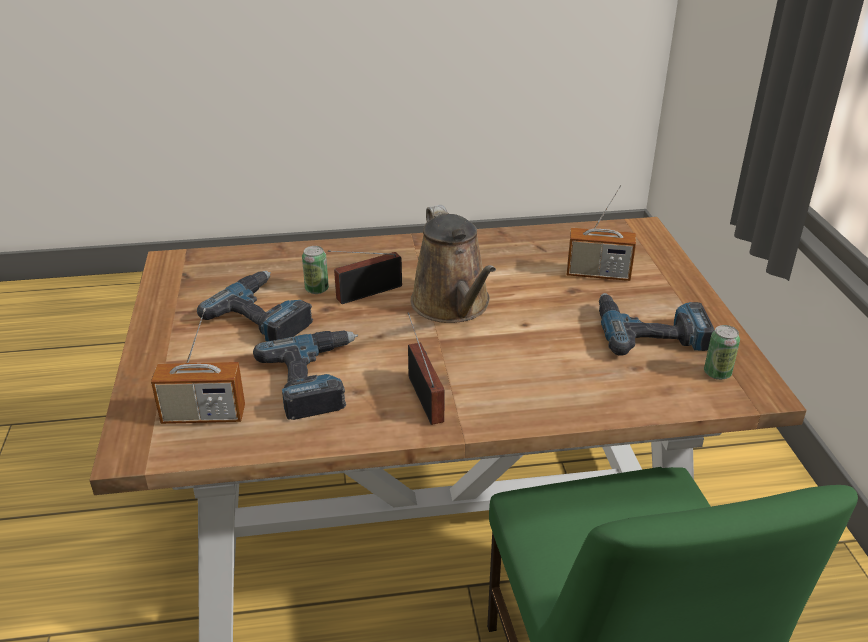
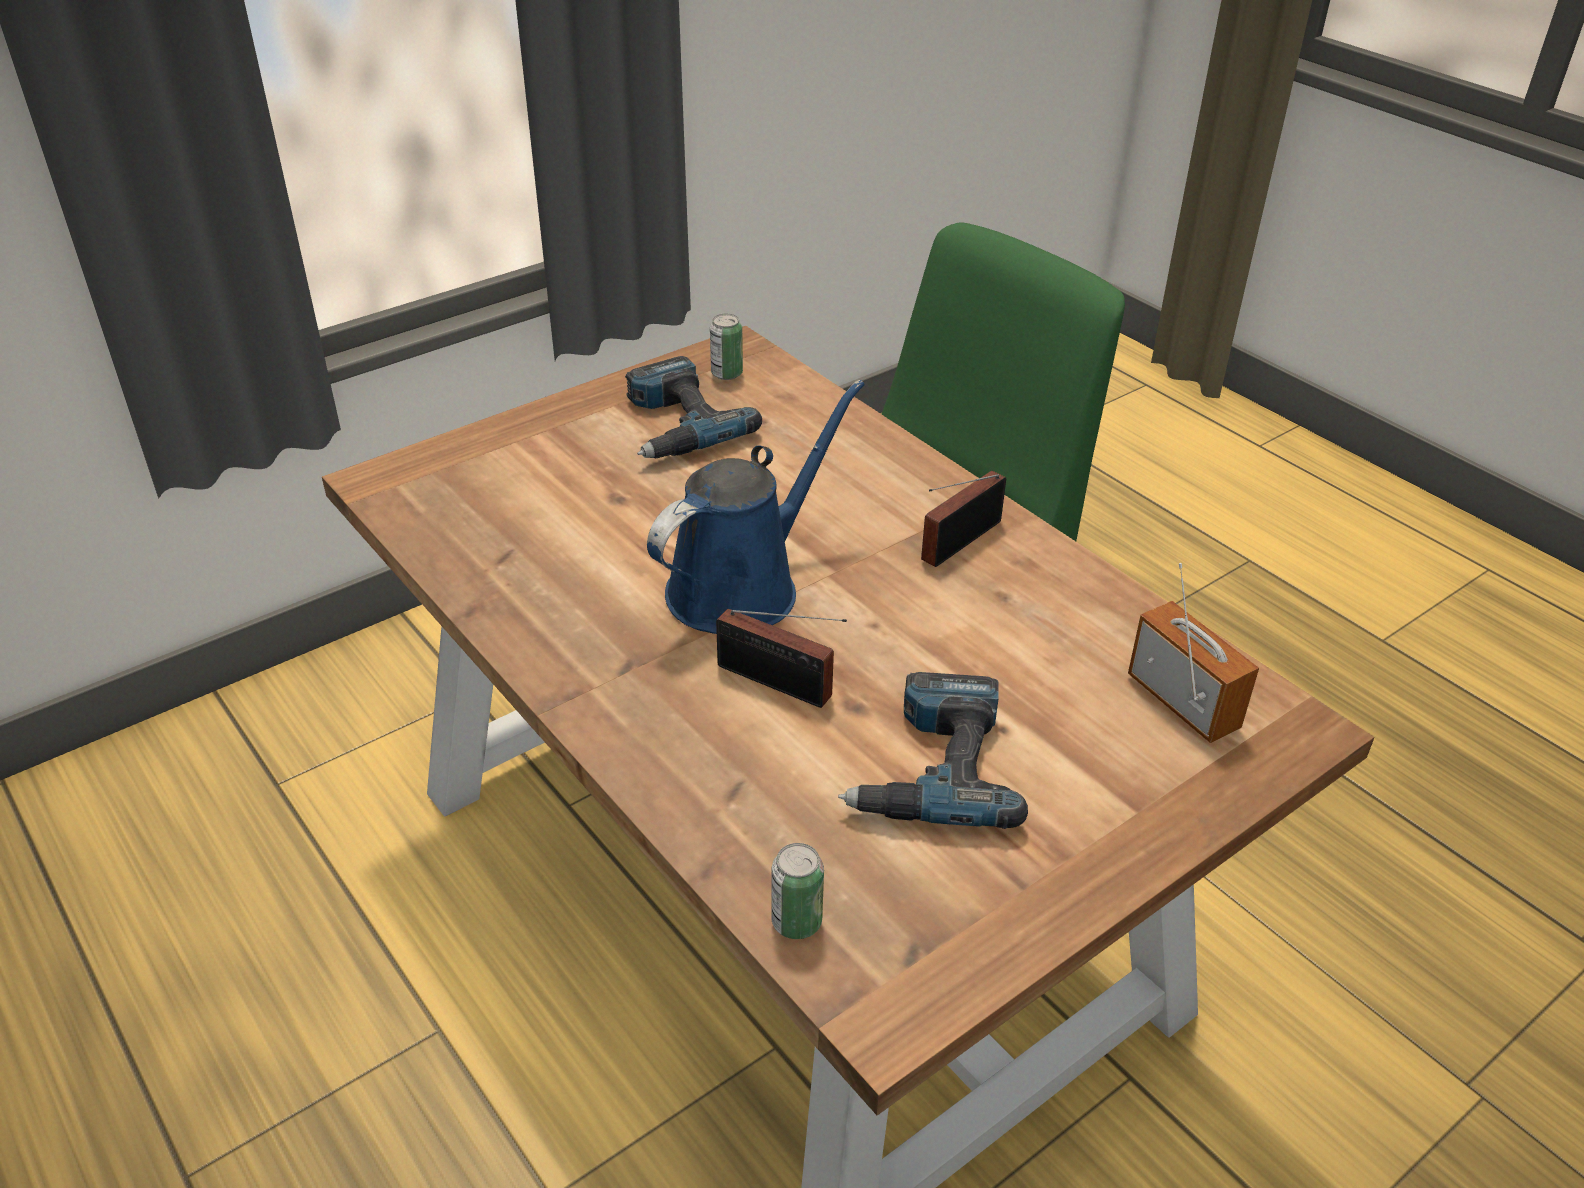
camera: 120 degrees left, 5 degrees up
(315, 379) = (1018, 640): power drill -> none
(317, 289) = (812, 744): can -> can (796, 922)
(453, 306) = (742, 586): brown watering can -> blue watering can
(598, 274) = (555, 488): radio -> none

